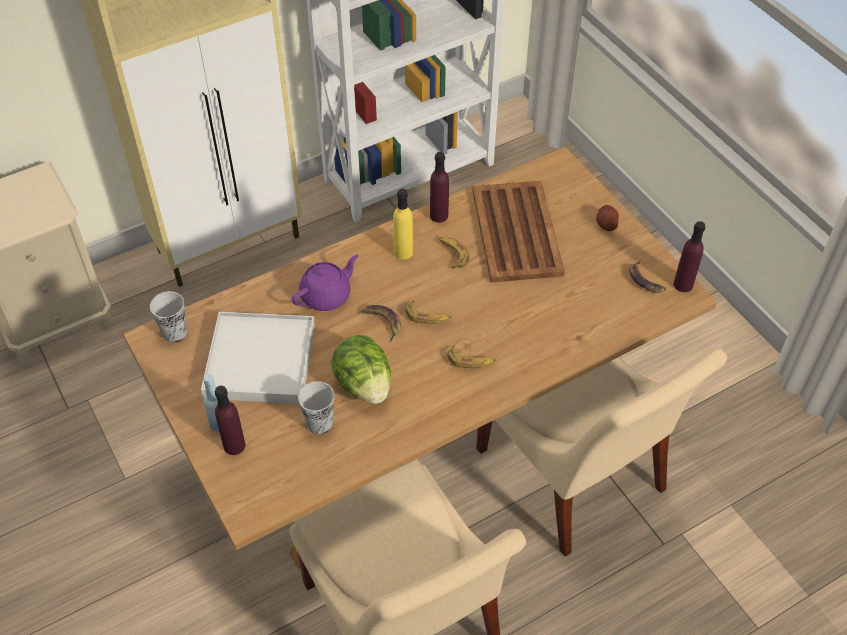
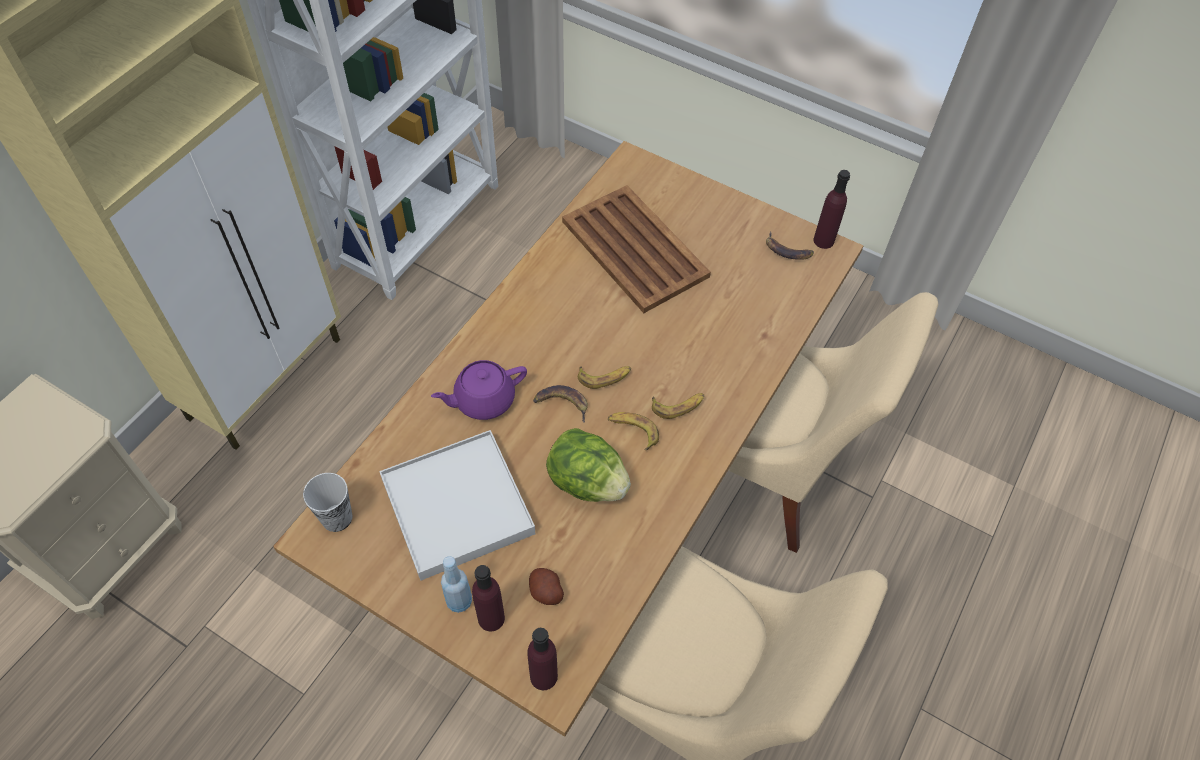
camera: 30 degrees left, 5 degrees up
(319, 423) = (568, 547): cup -> none
(326, 296) = (483, 400): purple teapot -> purple teapot turned 135 degrees counterclockwise
(403, 252) = (534, 317): yellow bottle -> none
(439, 215) = (545, 262): purple bottle -> purple bottle (543, 676)
(452, 254) = (586, 298): banana -> banana (633, 431)
(606, 224) = (715, 207): potato -> potato (546, 592)

